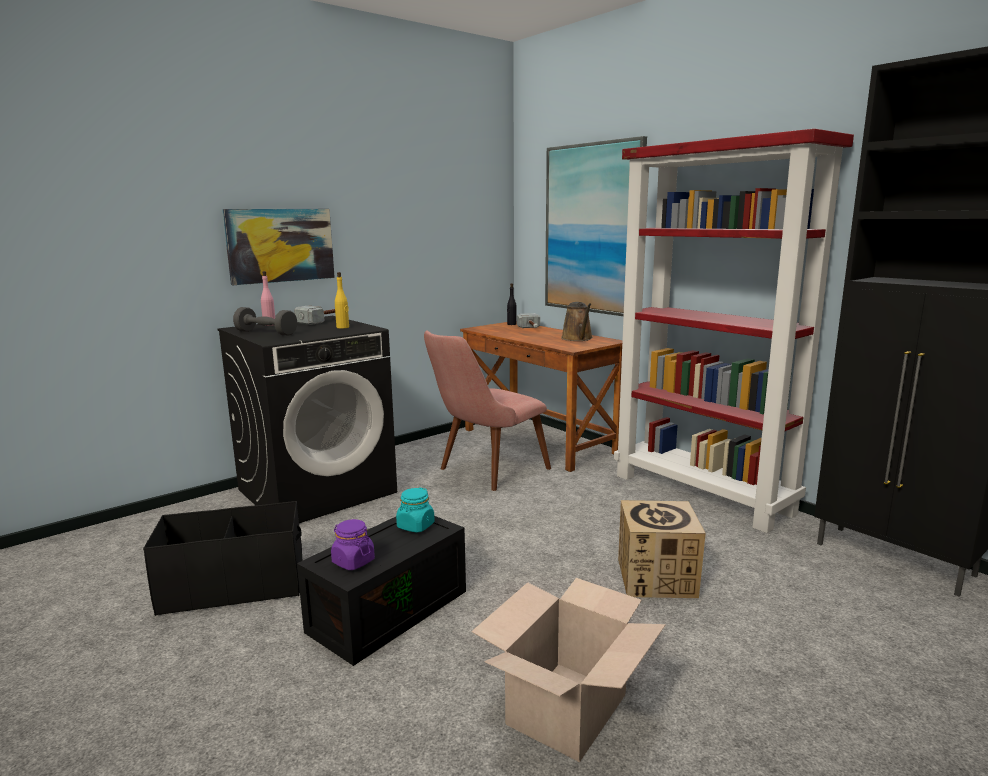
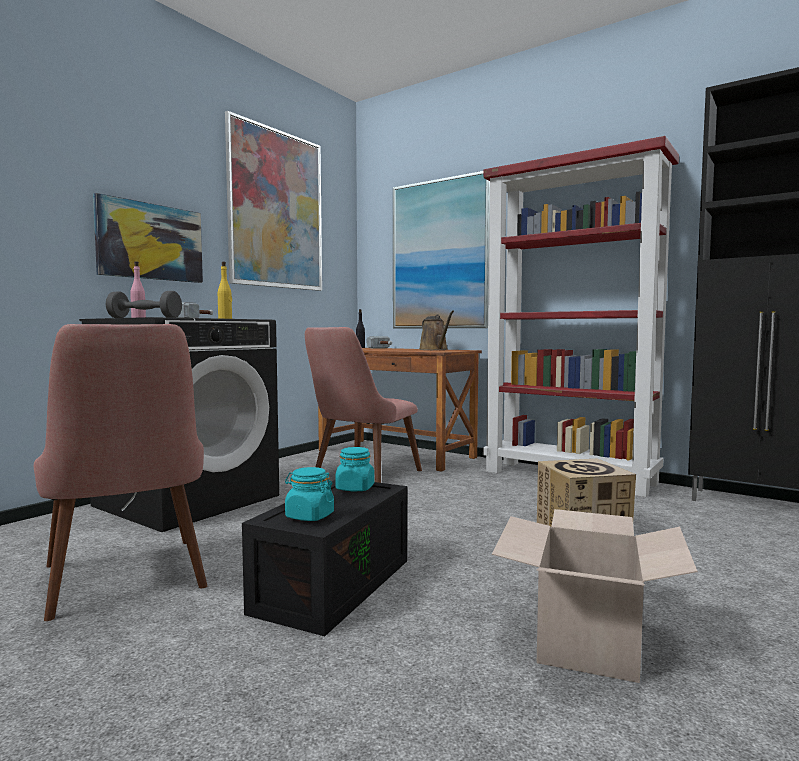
camera: 15 degrees left, 10 degrees down
(234, 586) = (128, 584): black storage box -> pink chair
(353, 561) = (309, 516): purple jar -> turquoise jar
(414, 187) = (276, 209): none -> picture

